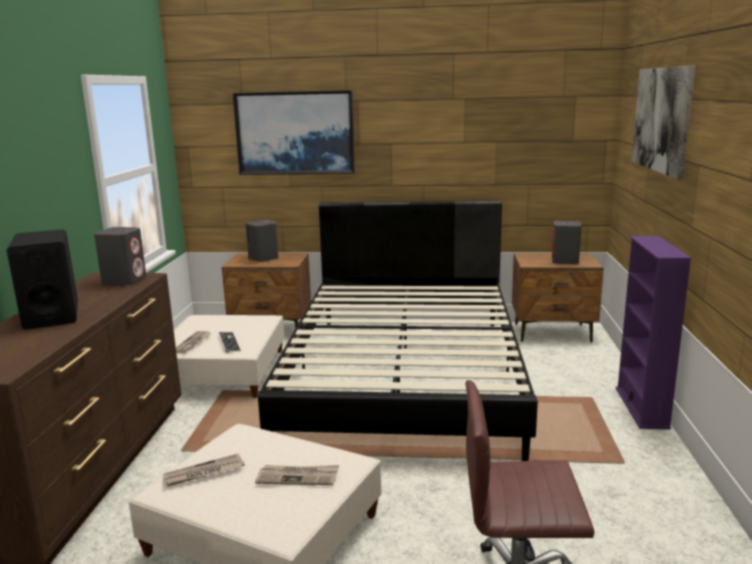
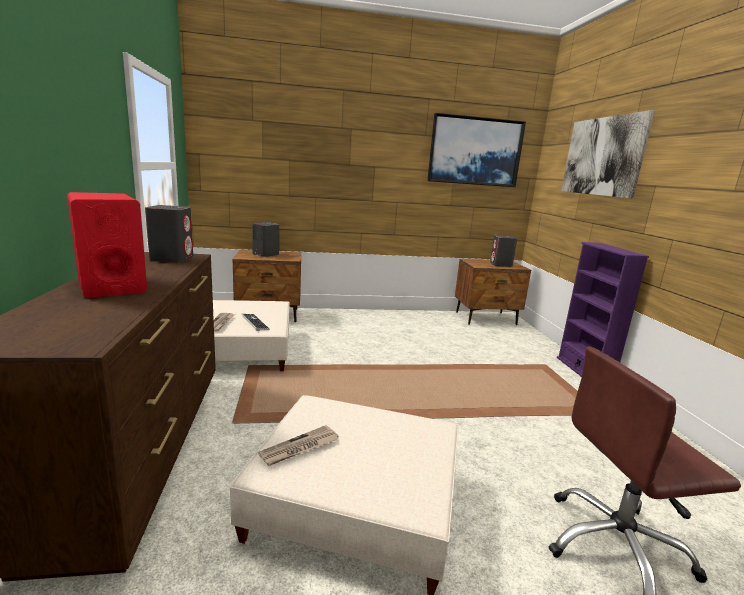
camera: 15 degrees left, 0 degrees up
(51, 316) = (111, 285): black speaker -> red speaker
(295, 133) = (297, 150): picture -> picture (475, 151)
(298, 477) = (398, 446): newspaper -> none
(405, 376) = (399, 350): black bed -> none

